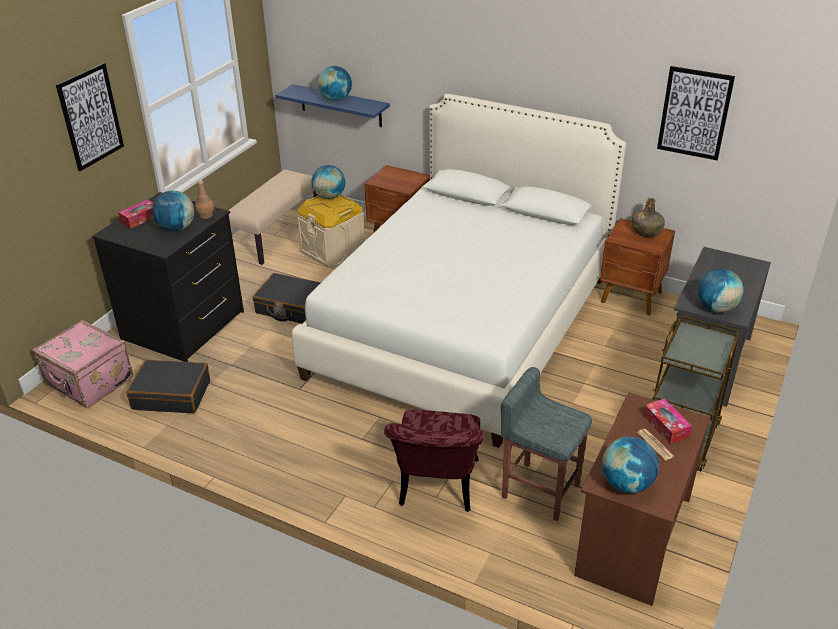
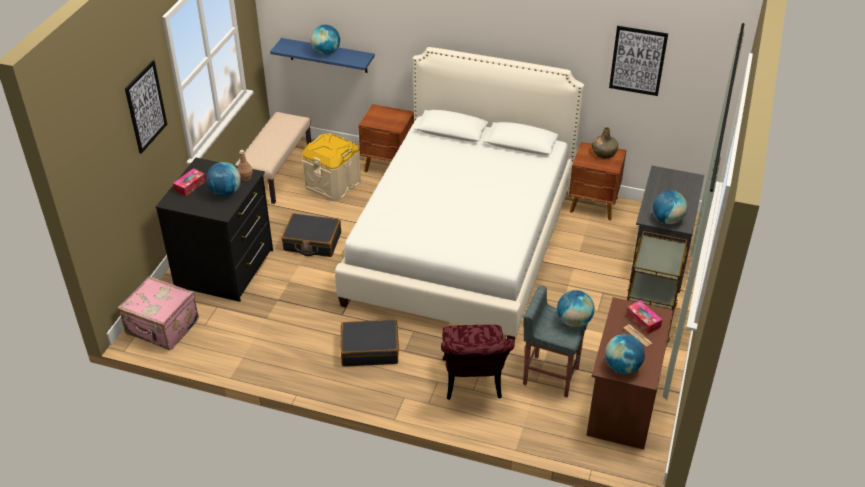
camera: 10 degrees left, 5 degrees up
(172, 395) = (237, 331): black suitcase -> black suitcase (370, 349)
(329, 197) = (328, 139): globe -> globe (574, 321)

